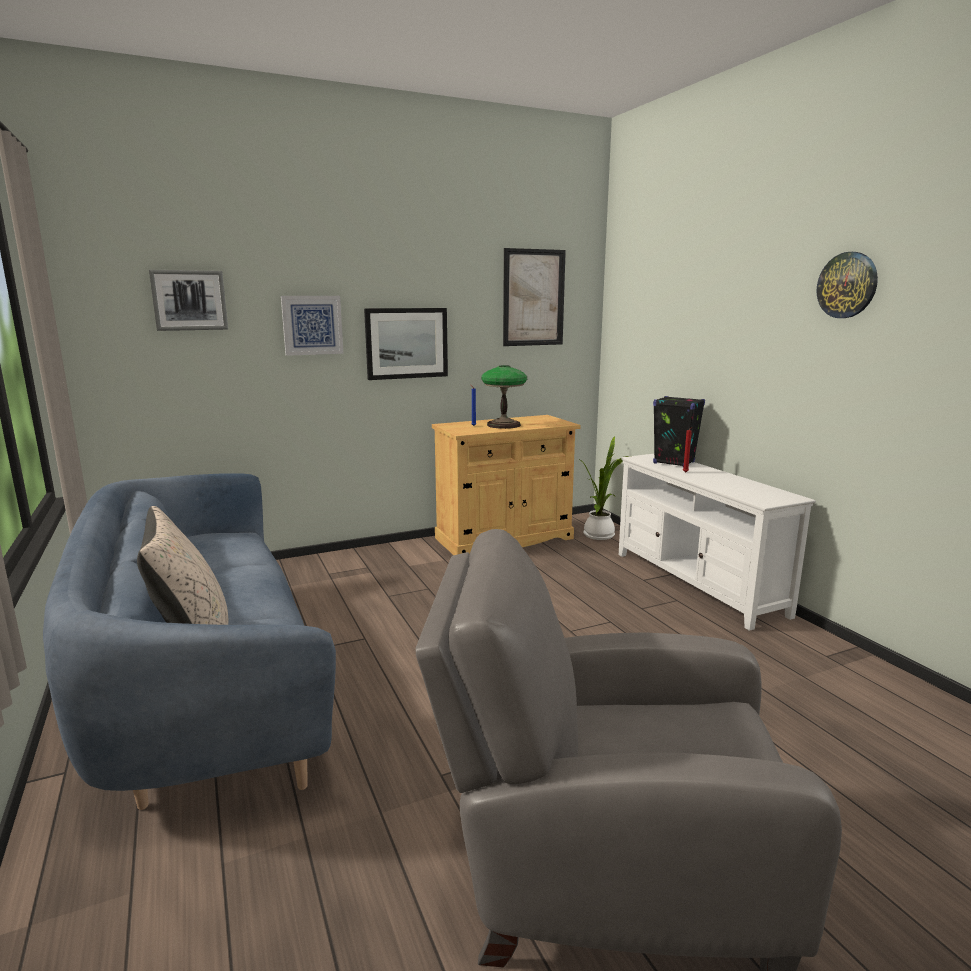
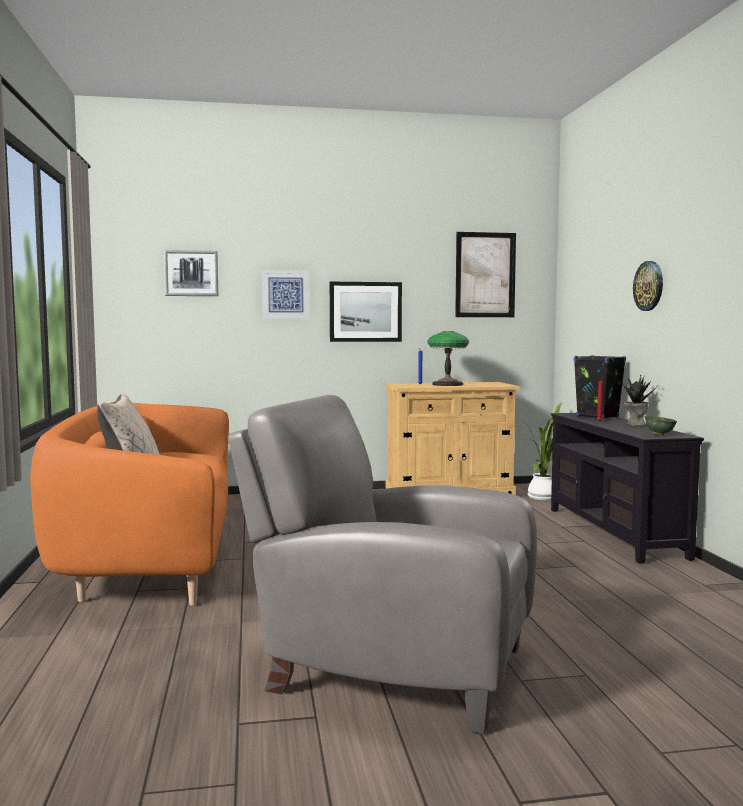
camera: 15 degrees right, 10 degrees down
(206, 682) = (153, 551): blue sofa -> orange sofa
(697, 584) = (614, 533): white tv stand -> black tv stand
(725, 476) = (635, 424): none -> potted plant
(770, 497) = (659, 434): none -> green bowl
(847, 285) = (717, 237): wall clock -> wall clock (649, 286)

